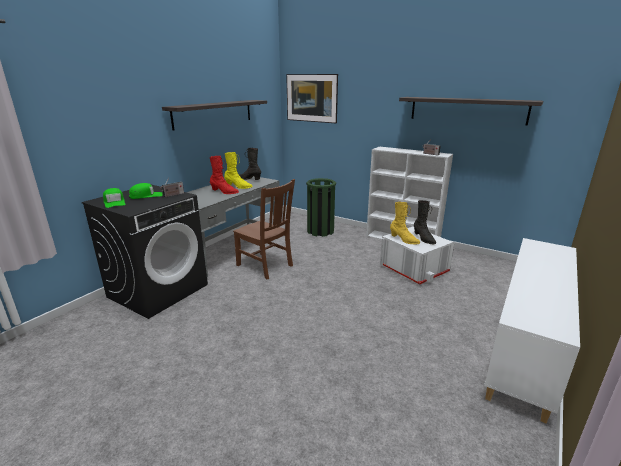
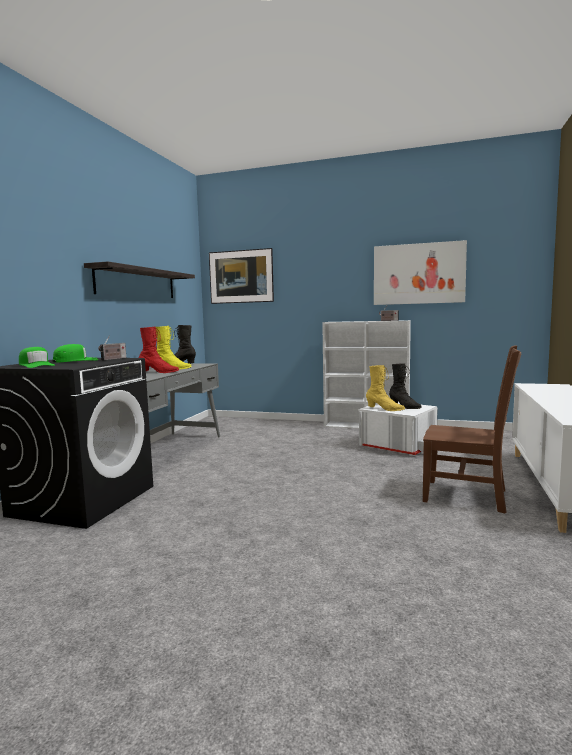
camera: 15 degrees left, 15 degrees down
(266, 266) = (221, 462): brown chair -> brown chair (468, 496)
(320, 231) = (267, 428): green trash can -> none
(467, 110) = (418, 274): shelf -> picture

